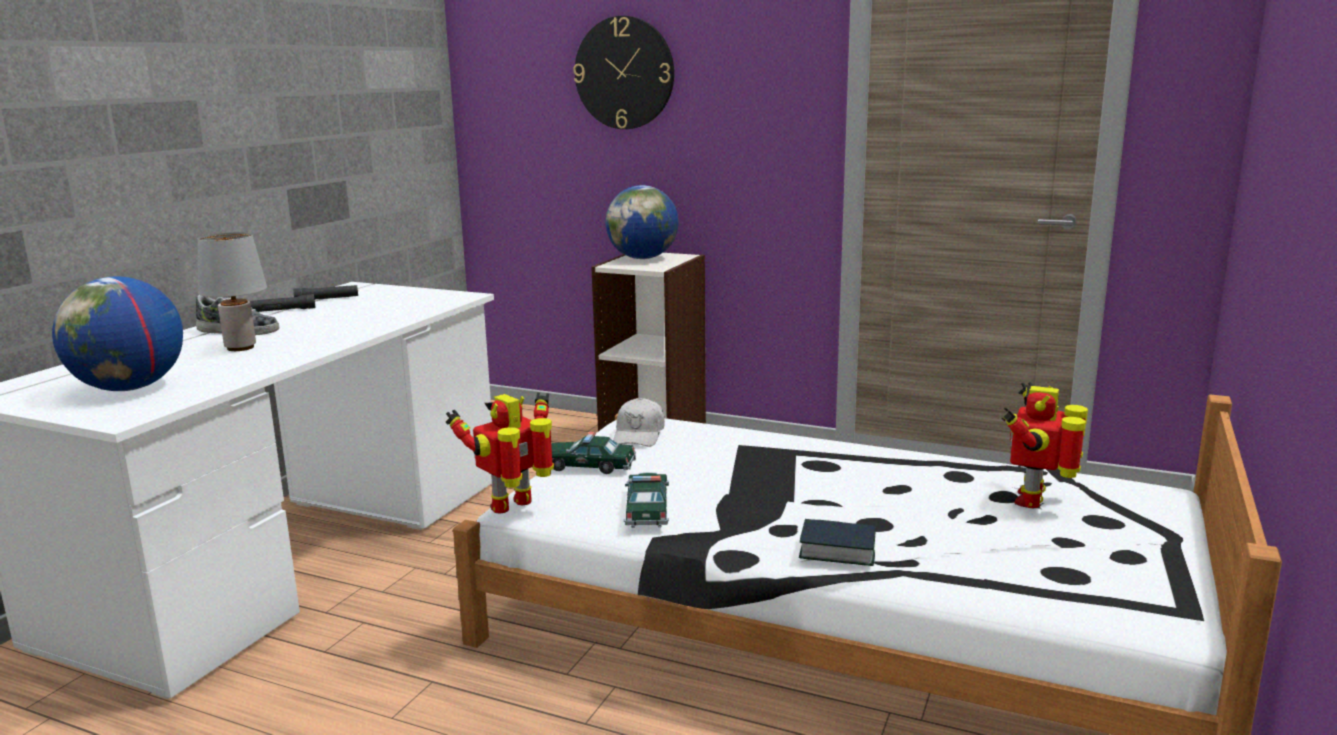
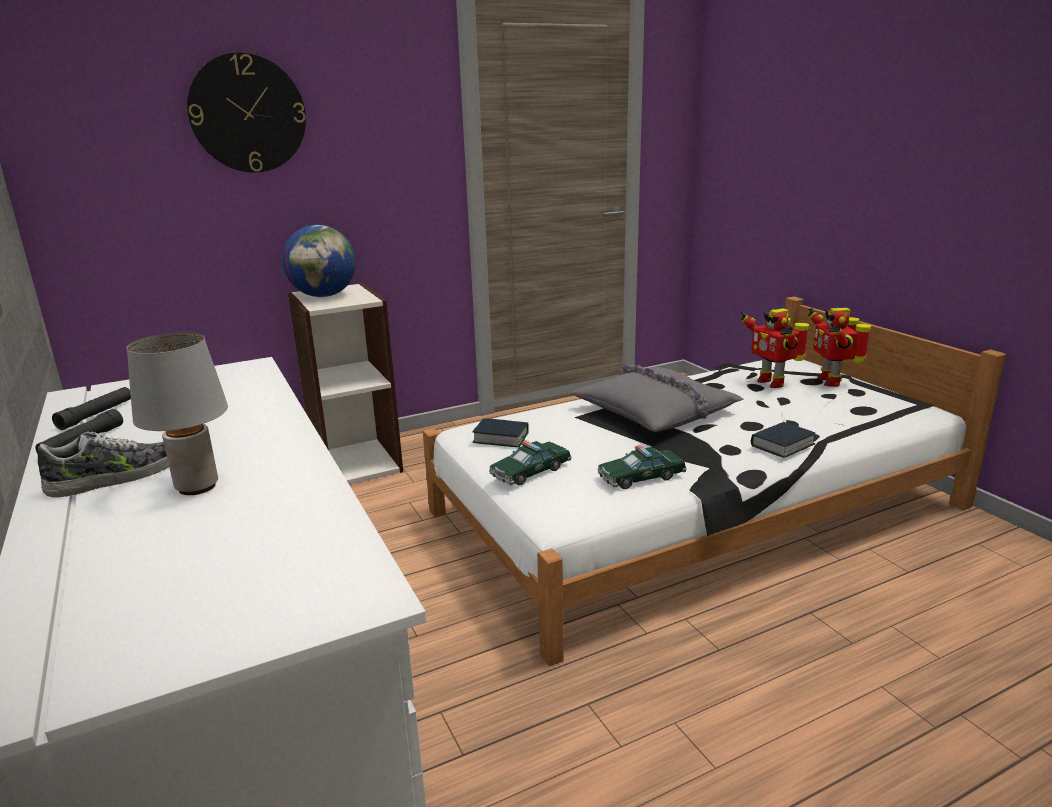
camera: 50 degrees left, 5 degrees up
(129, 388) = (237, 577): globe -> none
(514, 506) = (563, 521): toy robot -> toy robot (831, 381)
(639, 435) = (501, 438): white cap -> book
(647, 510) = (641, 477): toy car -> toy car turned 60 degrees counterclockwise
(822, 471) = (656, 411): none -> grey pillow

